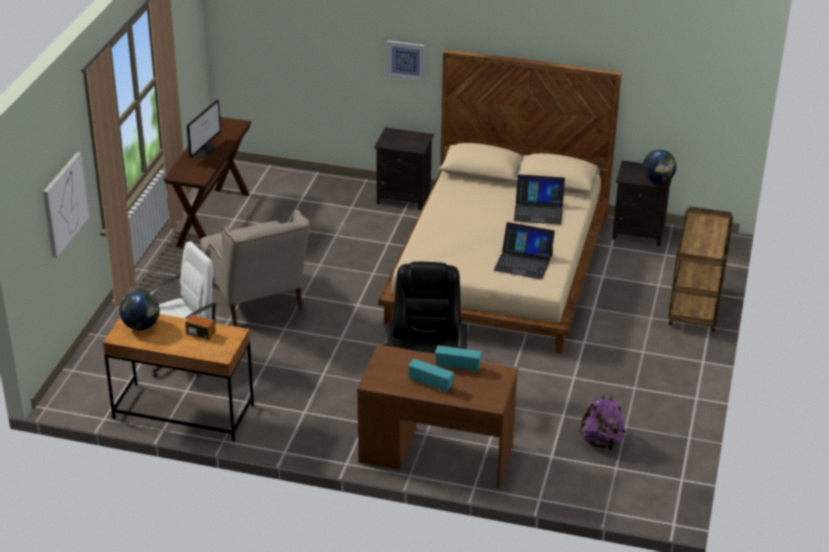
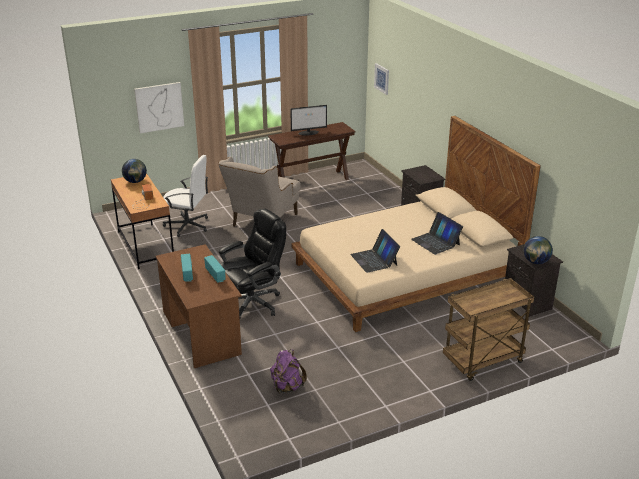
camera: 50 degrees right, 5 degrees down
(406, 60) = (440, 119): picture -> picture (382, 78)

